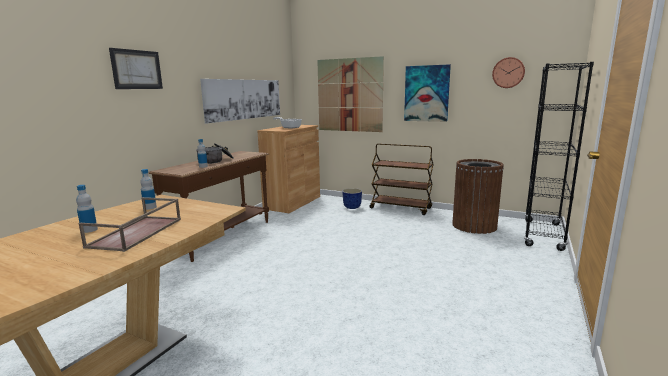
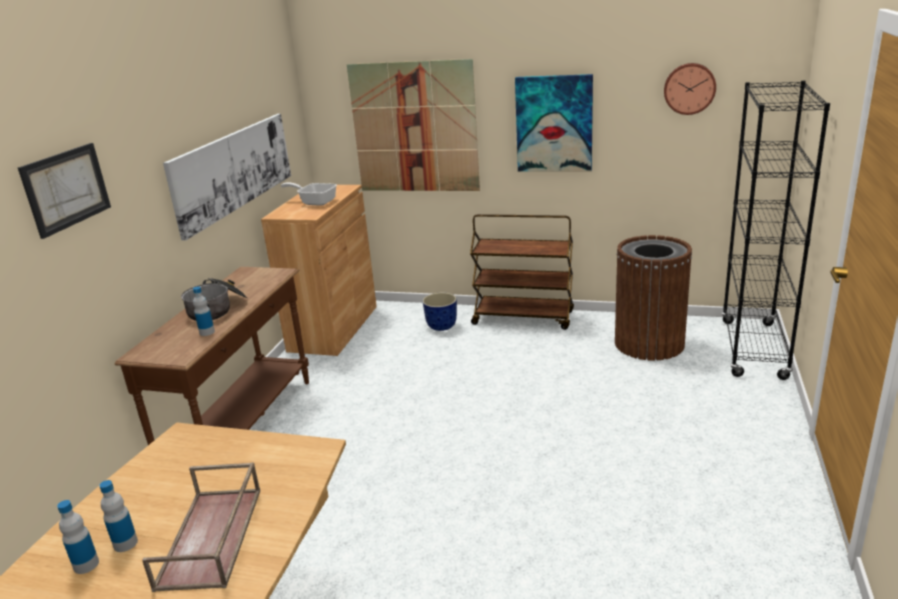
camera: 10 degrees left, 10 degrees up
(150, 207) = (185, 465): bottle -> bottle (86, 565)

